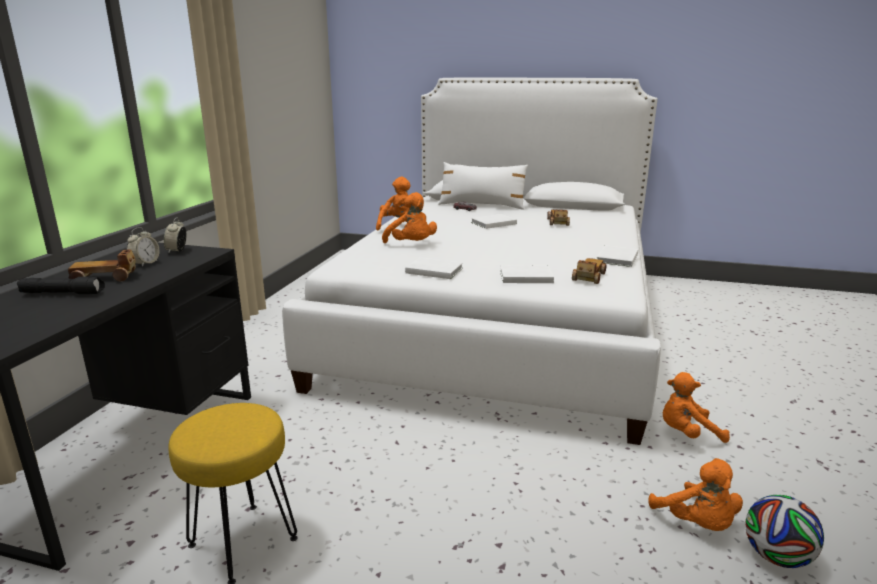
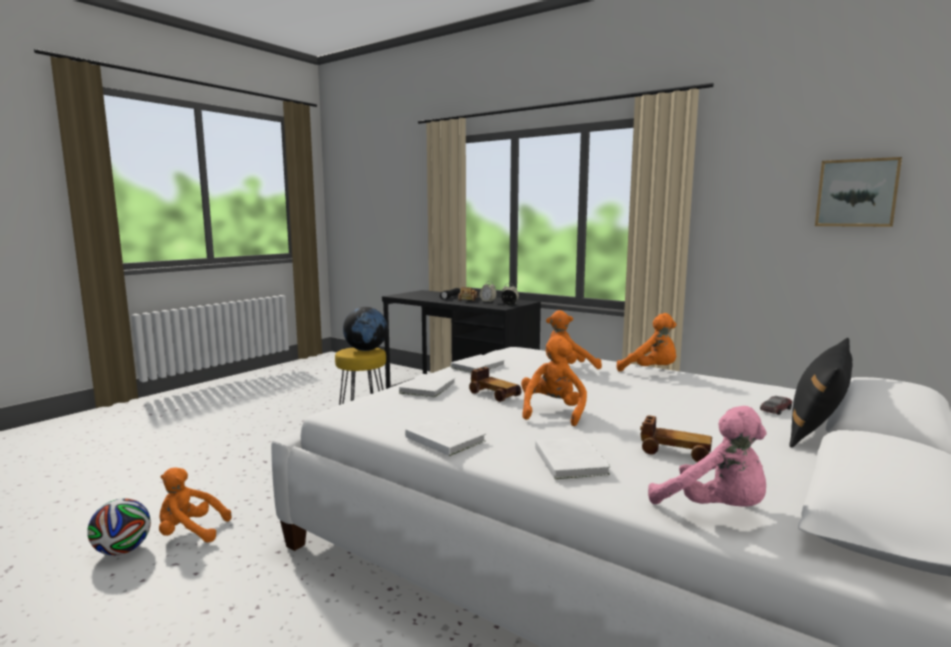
camera: 110 degrees right, 10 degrees down
(222, 421) = (366, 350): none -> globe
(293, 72) = (856, 193): none -> picture
(482, 205) = (818, 424): white pillow -> black pillow
(492, 223) = (664, 408): white book -> white book (571, 460)
(588, 277) = (397, 409): toy car -> toy car (494, 394)
(610, 218) = (715, 509): none -> pink plush toy
(687, 433) = (264, 585): orange plush toy -> orange plush toy (552, 412)

